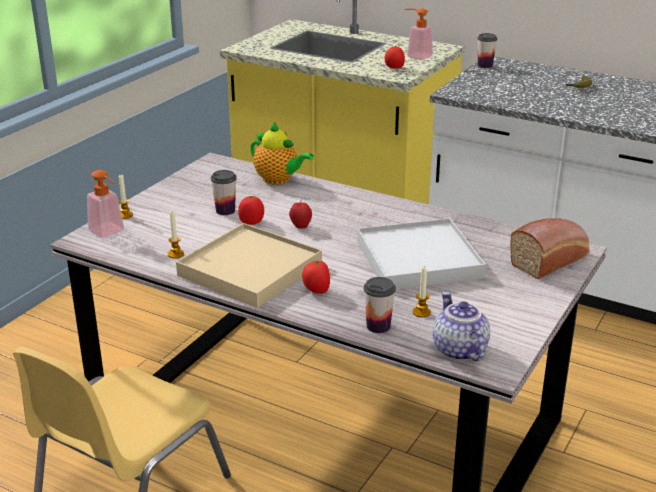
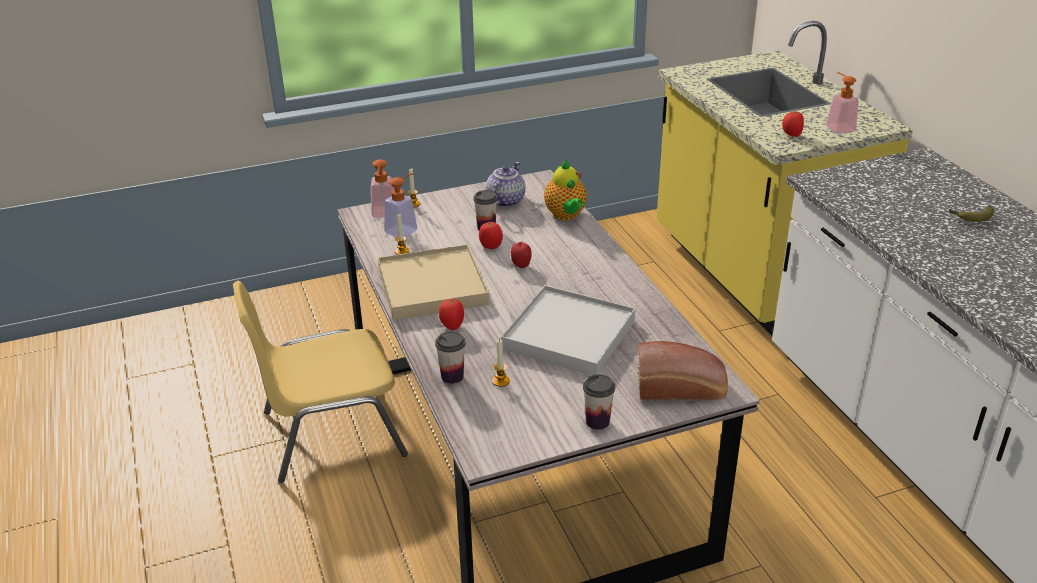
camera: 40 degrees right, 5 degrees up
(150, 237) = (405, 229): none -> soap dispenser
(458, 350) = (479, 425): teapot -> teapot (505, 201)
(485, 65) = (903, 160): cup -> cup (597, 421)

